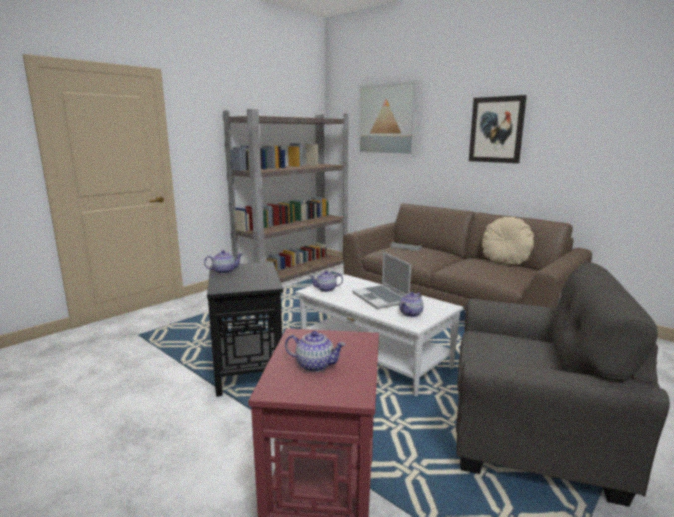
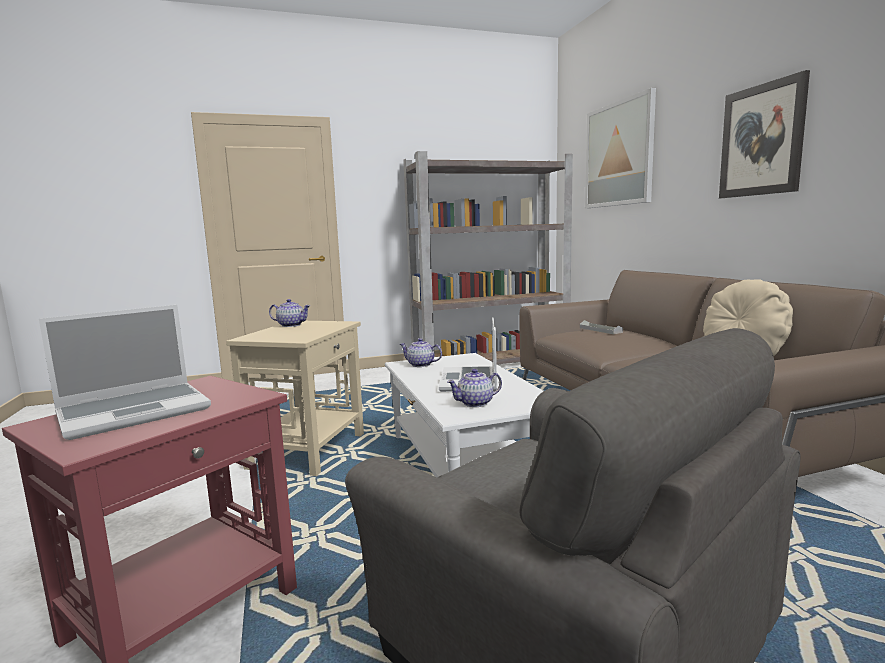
camera: 30 degrees right, 5 degrees down
(249, 370) = (309, 450): black side table -> beige side table
(314, 365) = (136, 411): teapot -> laptop

